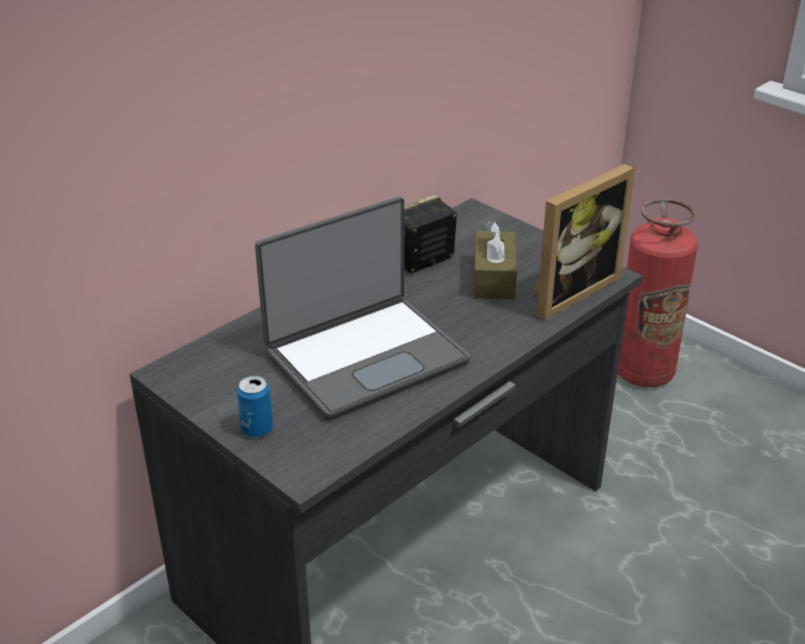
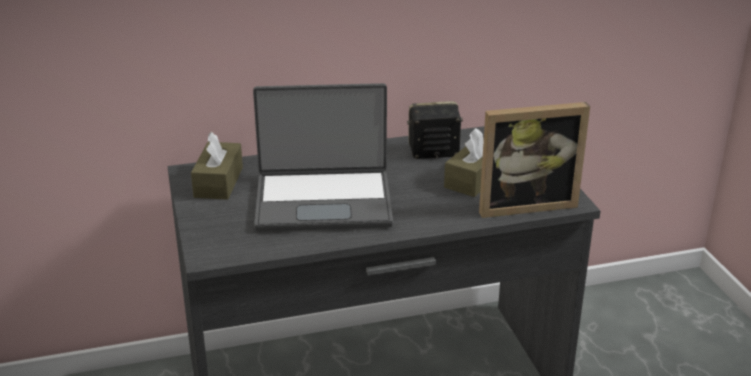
camera: 30 degrees right, 5 degrees down
(218, 374) = (218, 182): none -> brown tissue box
(257, 429) = (207, 221): can -> none
(643, 372) = (684, 335): fire extinguisher -> none

